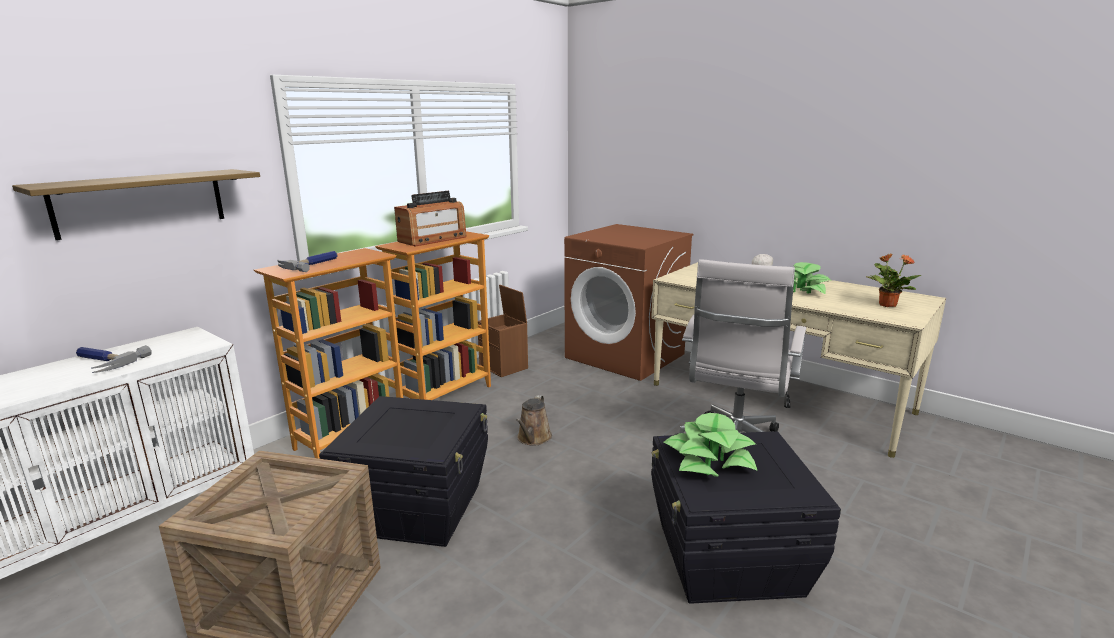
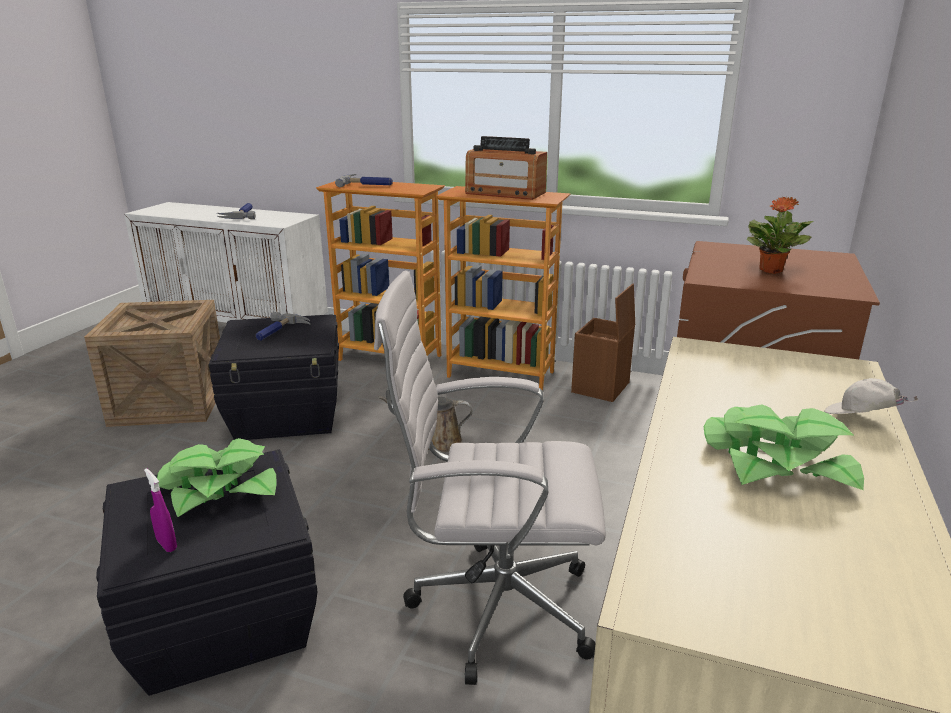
camera: 70 degrees right, 5 degrees up
(141, 202) = (297, 109): shelf -> none
(398, 424) = (278, 331): none -> hammer
(783, 480) = (166, 544): none -> purple spray bottle
(887, 305) = (778, 584): potted plant -> potted plant (771, 270)

